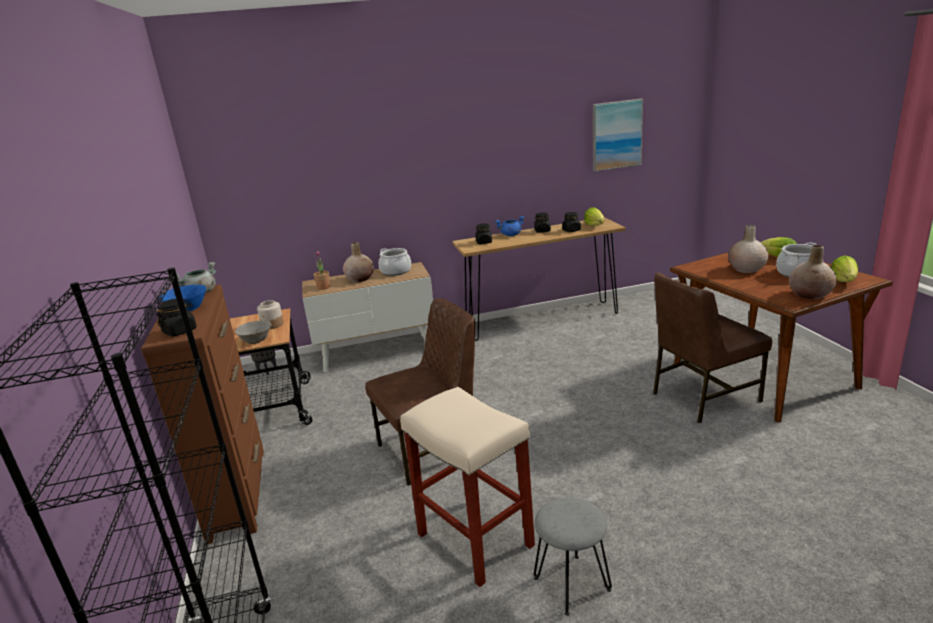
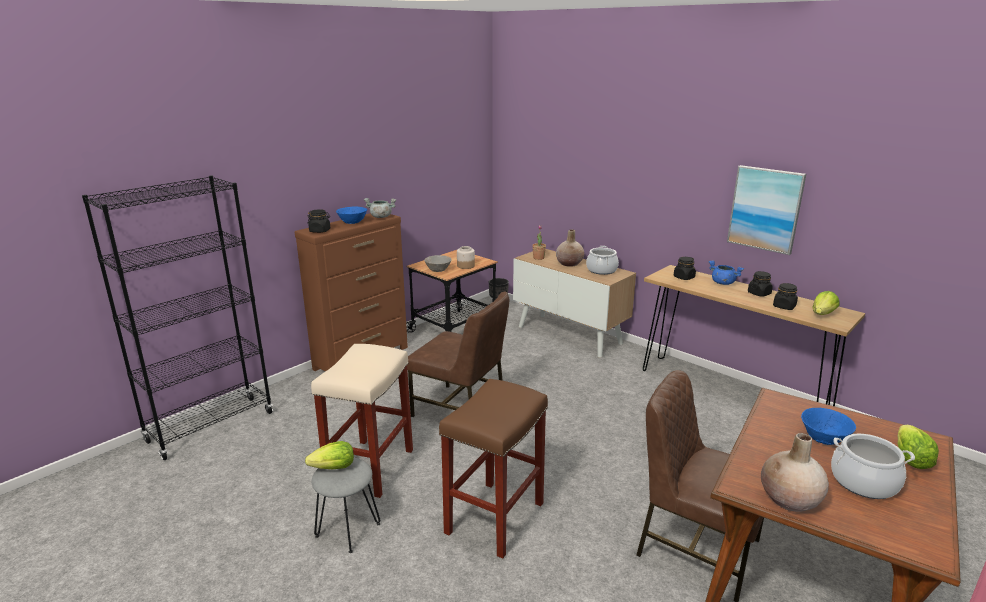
camera: 55 degrees right, 0 degrees up
(614, 477) = (495, 517): none -> brown stool
(616, 135) = (918, 211): picture -> picture (765, 209)
(746, 269) = (823, 439): beige vase -> blue bowl
(844, 281) = (885, 527): lettuce -> lettuce (334, 468)

